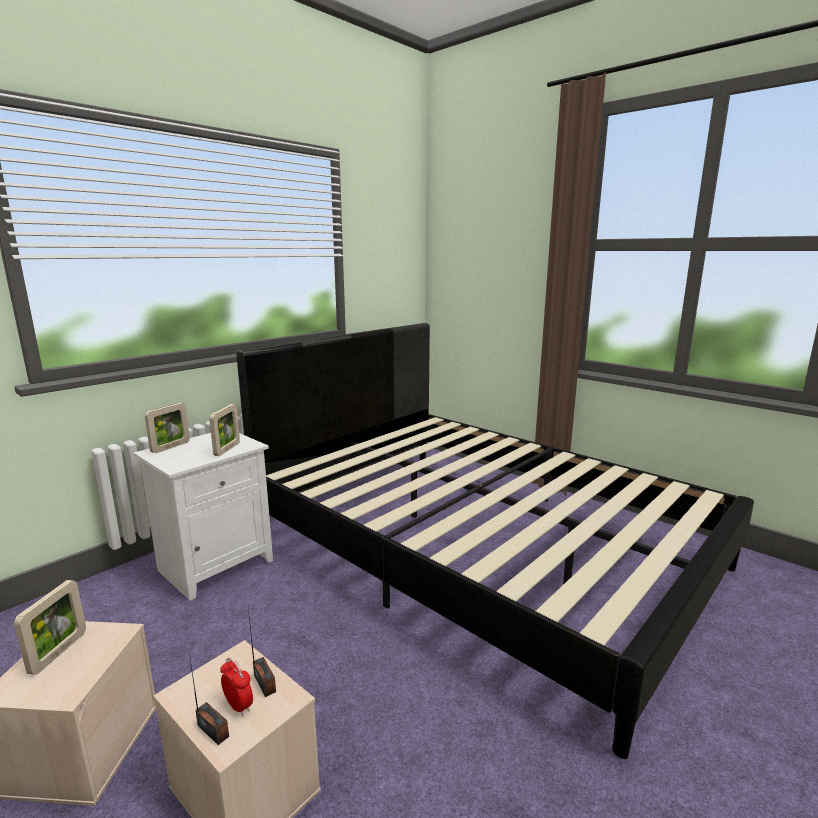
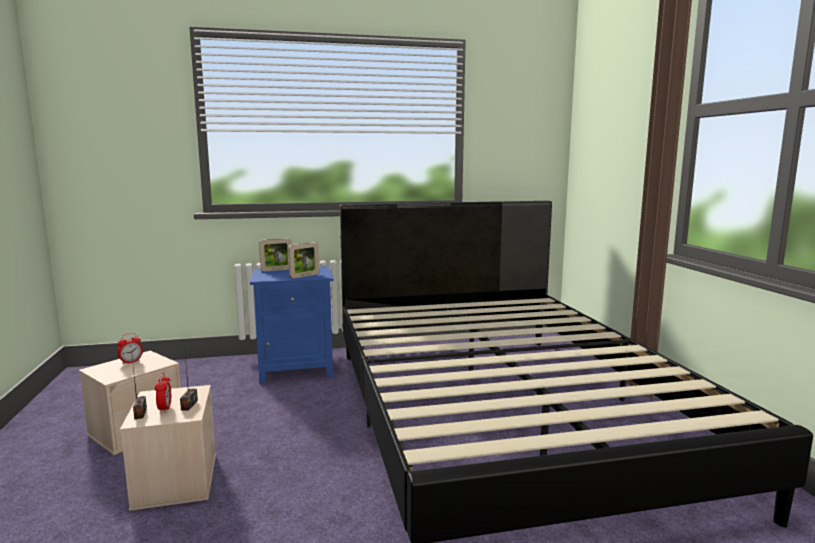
camera: 35 degrees right, 5 degrees down
(58, 652) = (131, 362): picture frame -> alarm clock
(216, 564) = (297, 369): white nightstand -> blue nightstand

